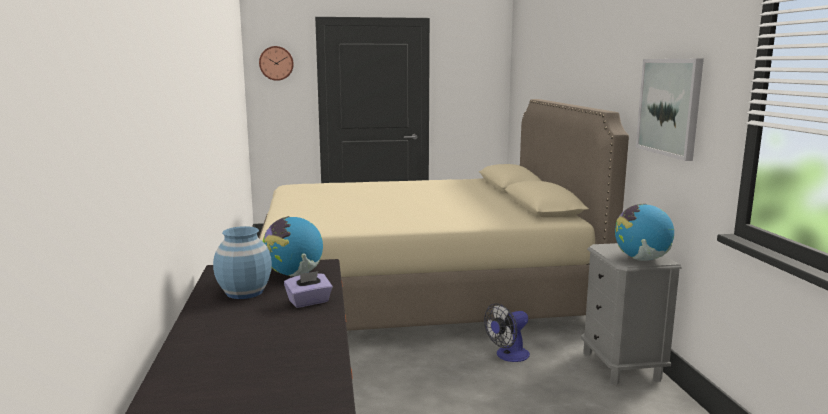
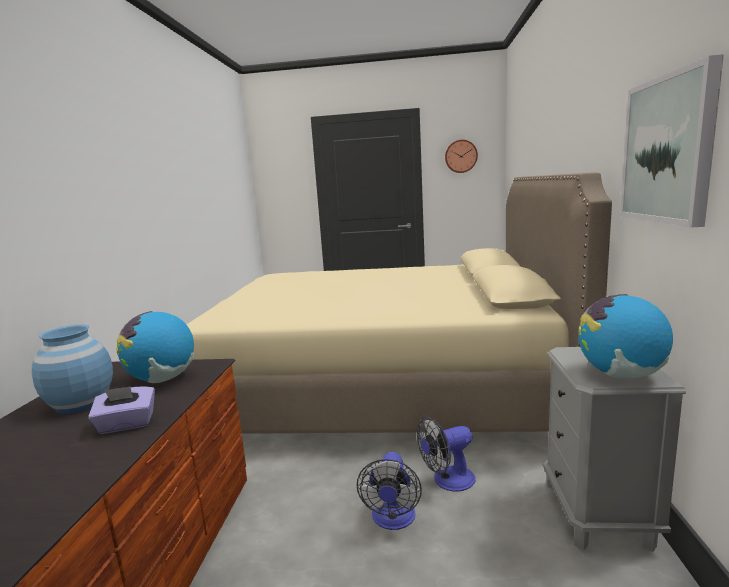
camera: 15 degrees right, 0 degrees up
(276, 63) = (278, 163): wall clock -> wall clock (461, 156)
(478, 382) = (393, 520): none -> fan

